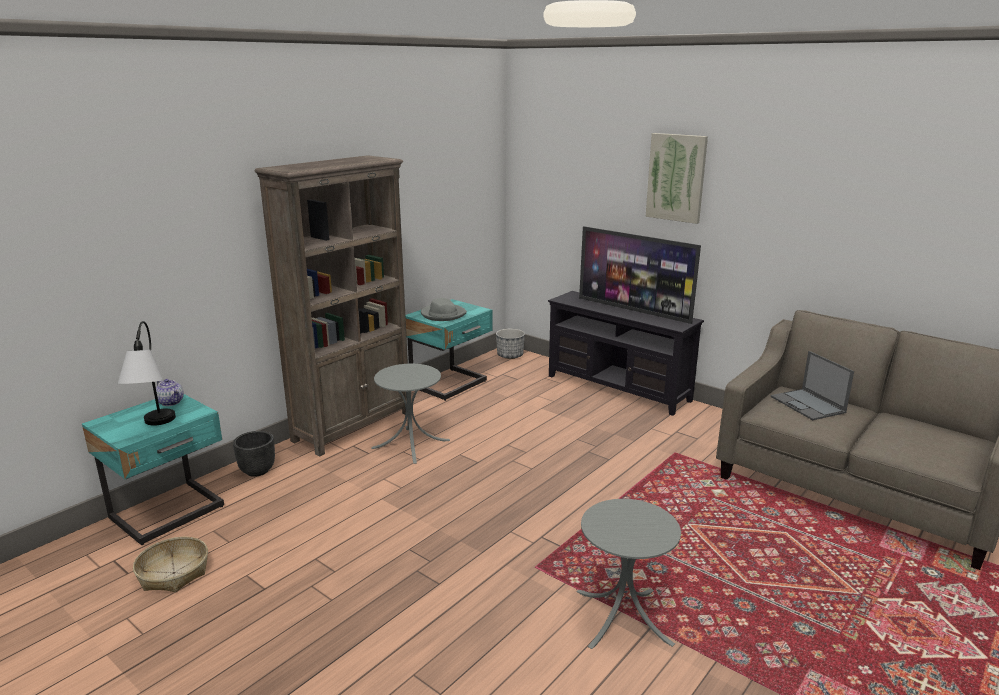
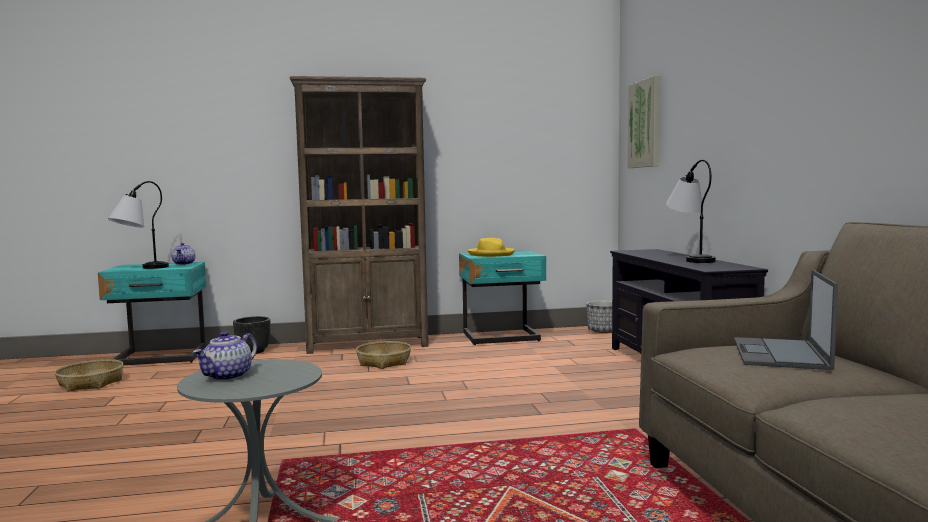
camera: 40 degrees right, 15 degrees down
(411, 444) = (384, 362): grey side table -> basket
(443, 314) = (491, 254): grey hat -> yellow hat
(618, 531) = (228, 376): none -> teapot
(634, 310) = (690, 259): television -> table lamp
(676, 177) = (739, 76): picture -> picture (645, 124)

